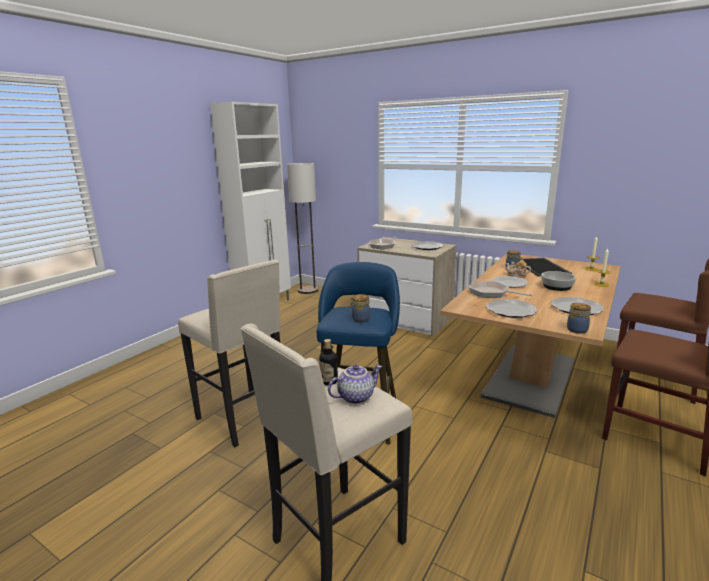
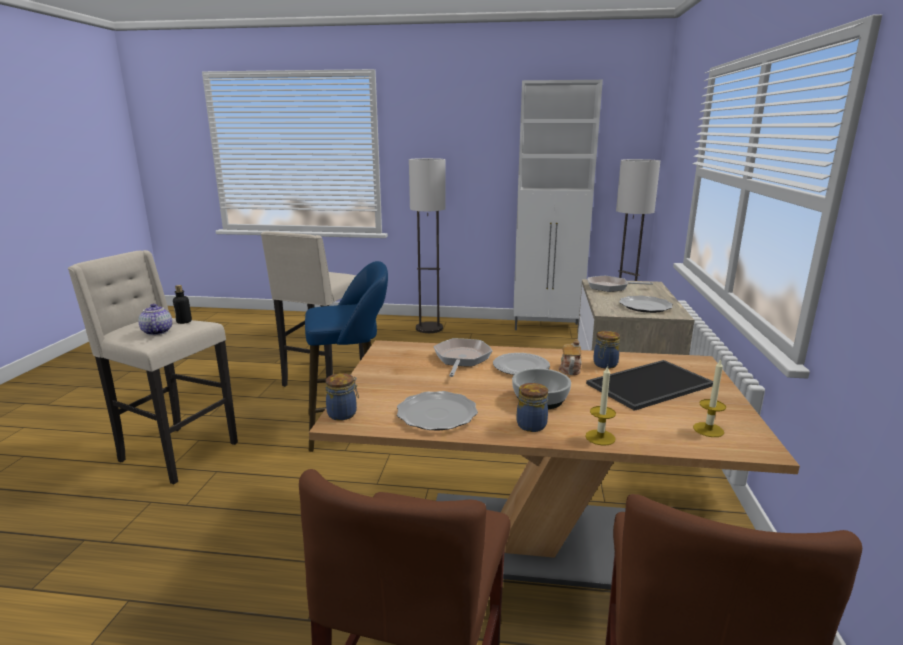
camera: 65 degrees right, 0 degrees up
(197, 346) = (429, 328): none -> floor lamp
(355, 396) = (156, 332): teapot -> teapot turned 150 degrees counterclockwise
(360, 319) = (327, 314): jar -> jar (531, 424)
(511, 310) = (397, 373): plate -> none

